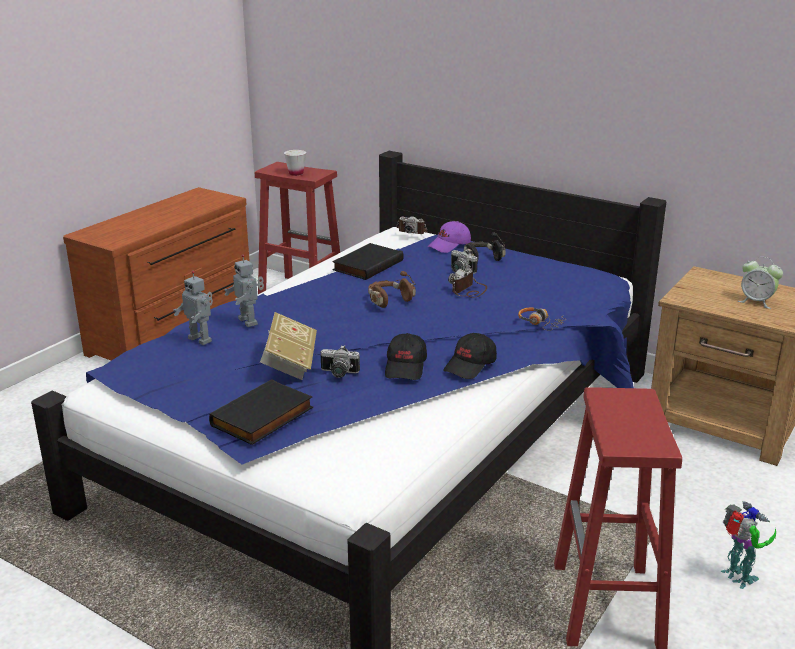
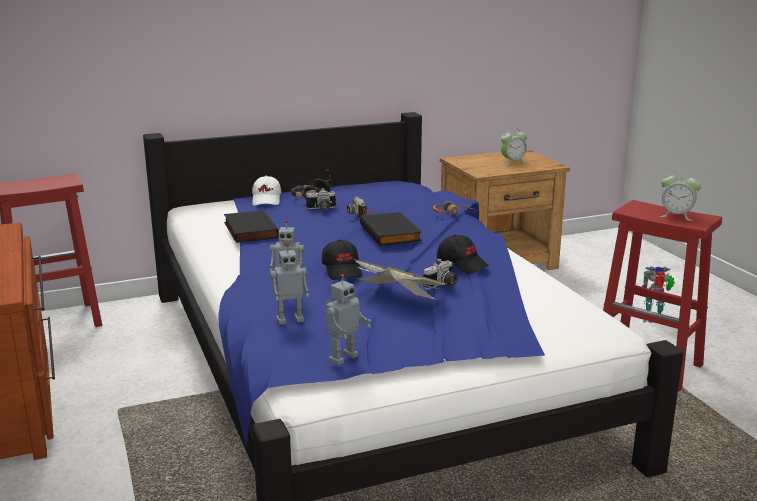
camera: 55 degrees left, 5 degrees down
(145, 379) = (342, 358): none -> toy robot
(263, 418) = (483, 327): black book -> black book (391, 233)
(296, 173) = (43, 185): white cup -> none
(388, 300) = (337, 239): brown headphones -> none
(412, 231) = (212, 202): camera -> none
(450, 246) = (267, 200): purple cap -> white cap
(470, 366) = (485, 247): black cap -> black cap (342, 270)
(632, 427) = (676, 216): none -> alarm clock

